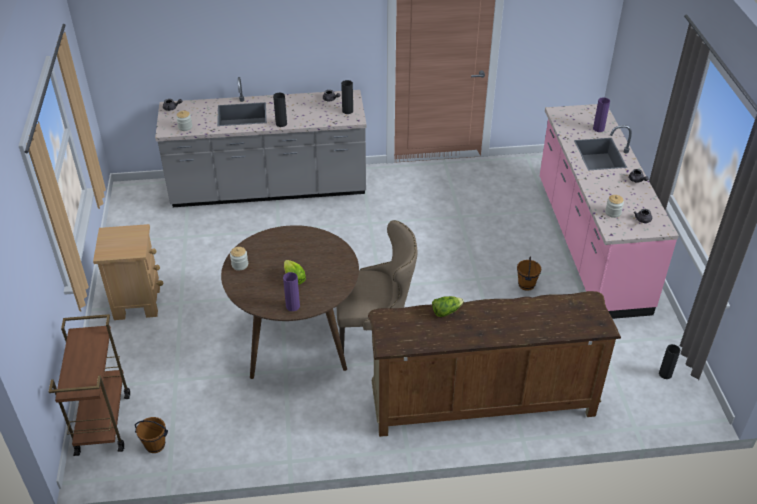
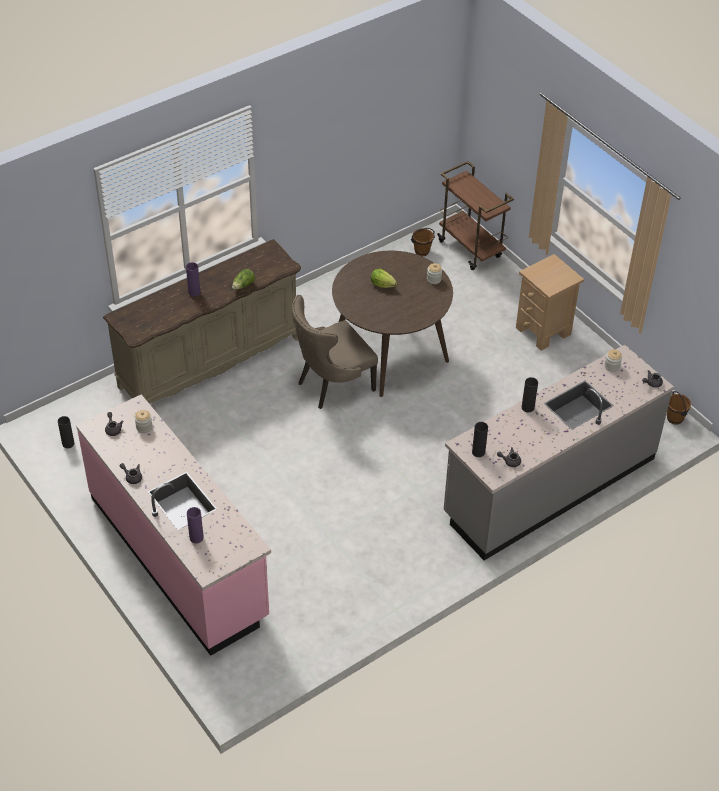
camera: 150 degrees right, 5 degrees up
(293, 306) = (365, 265): purple vase -> purple vase (194, 292)
(526, 285) = (223, 482): brown bucket -> brown bucket (674, 418)

